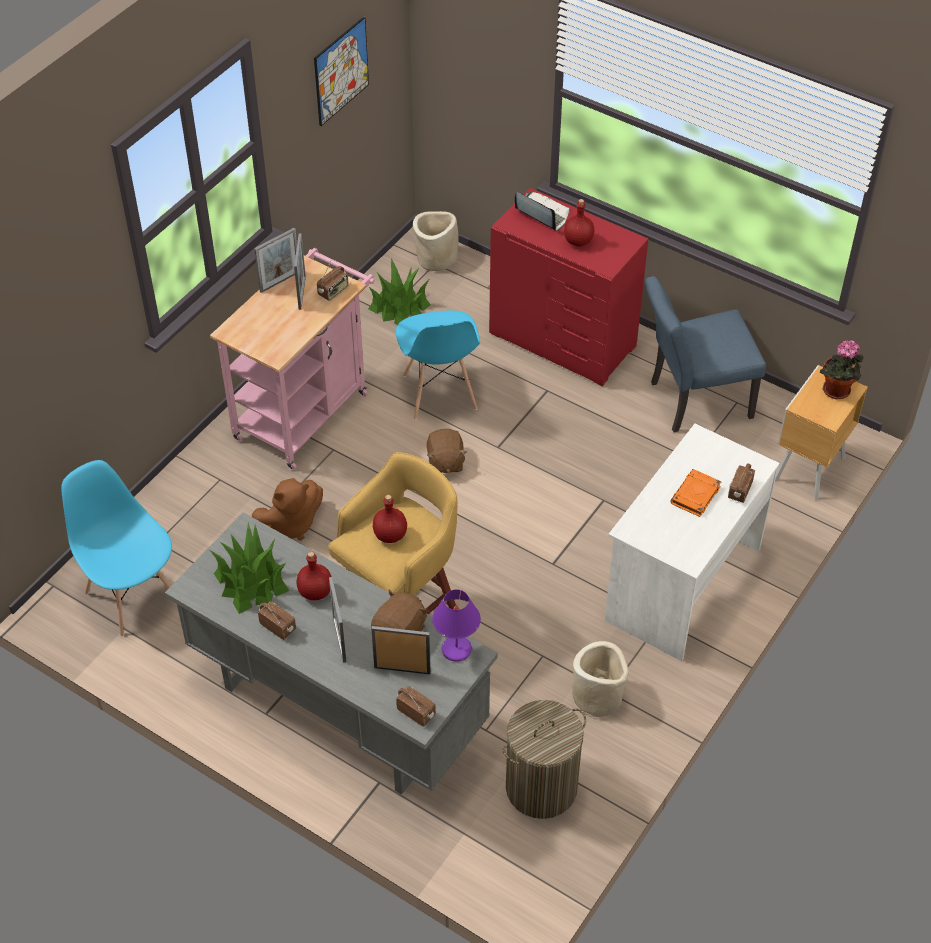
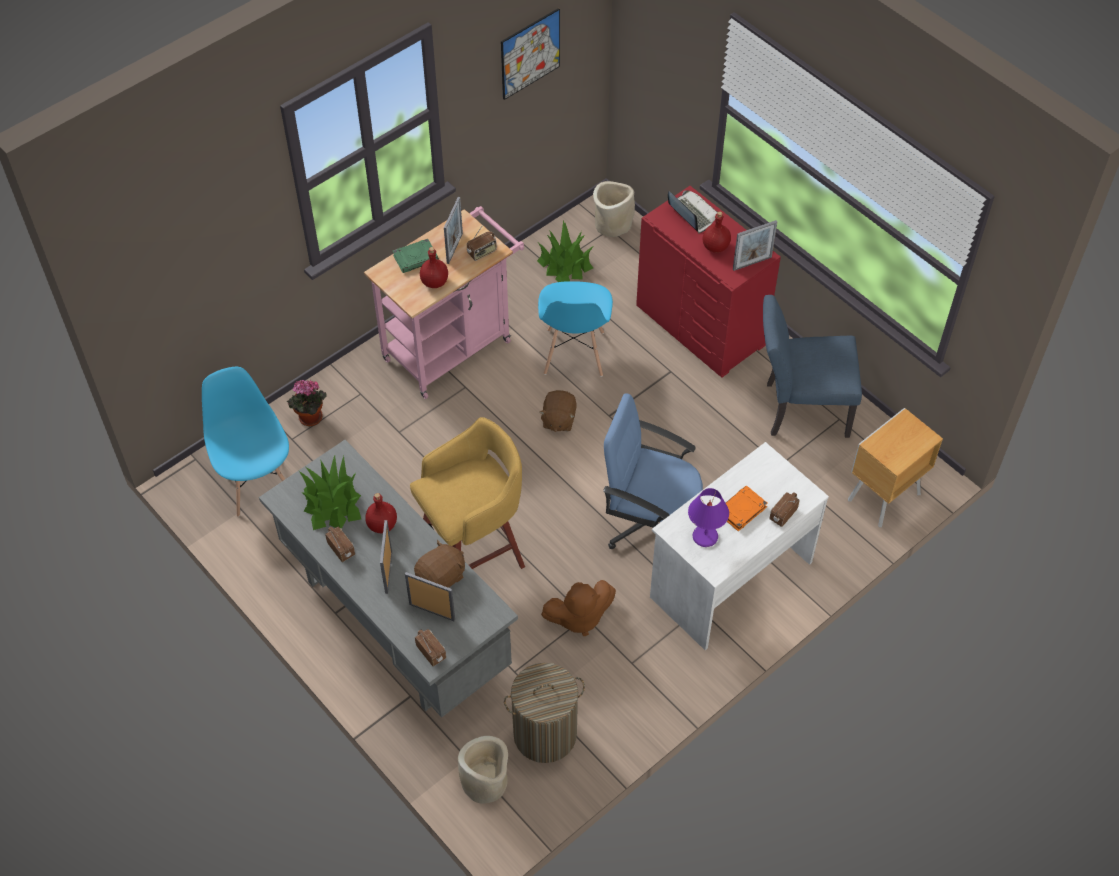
camera: 15 degrees right, 5 degrees up
(263, 310) = (416, 258): none -> green book
(280, 281) = (439, 233): picture frame -> picture frame (752, 263)
(290, 524) = (407, 448): brown plush toy -> brown plush toy (578, 617)
(390, 534) = (463, 487): red bottle -> red bottle (435, 282)
(456, 649) = (483, 604): purple table lamp -> purple table lamp (705, 536)
(578, 544) = (650, 522): none -> blue office chair
(598, 696) = (621, 664): beige planter -> beige planter (486, 782)
(836, 392) = (911, 438): potted plant -> potted plant (309, 419)

